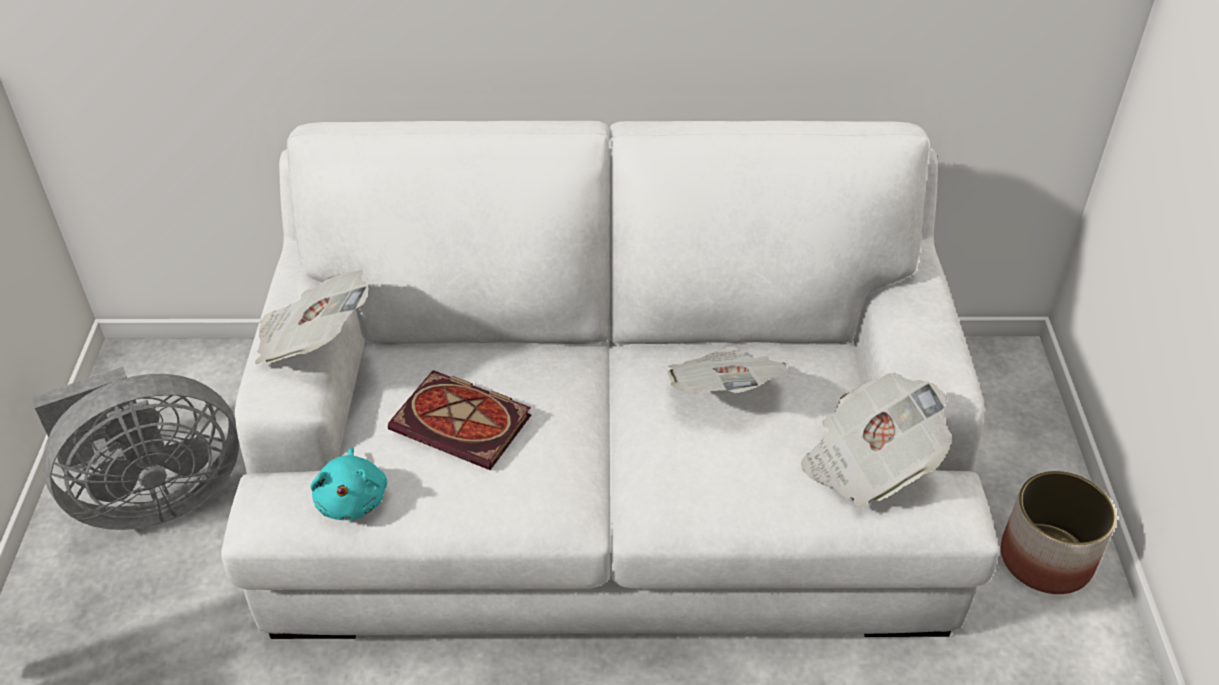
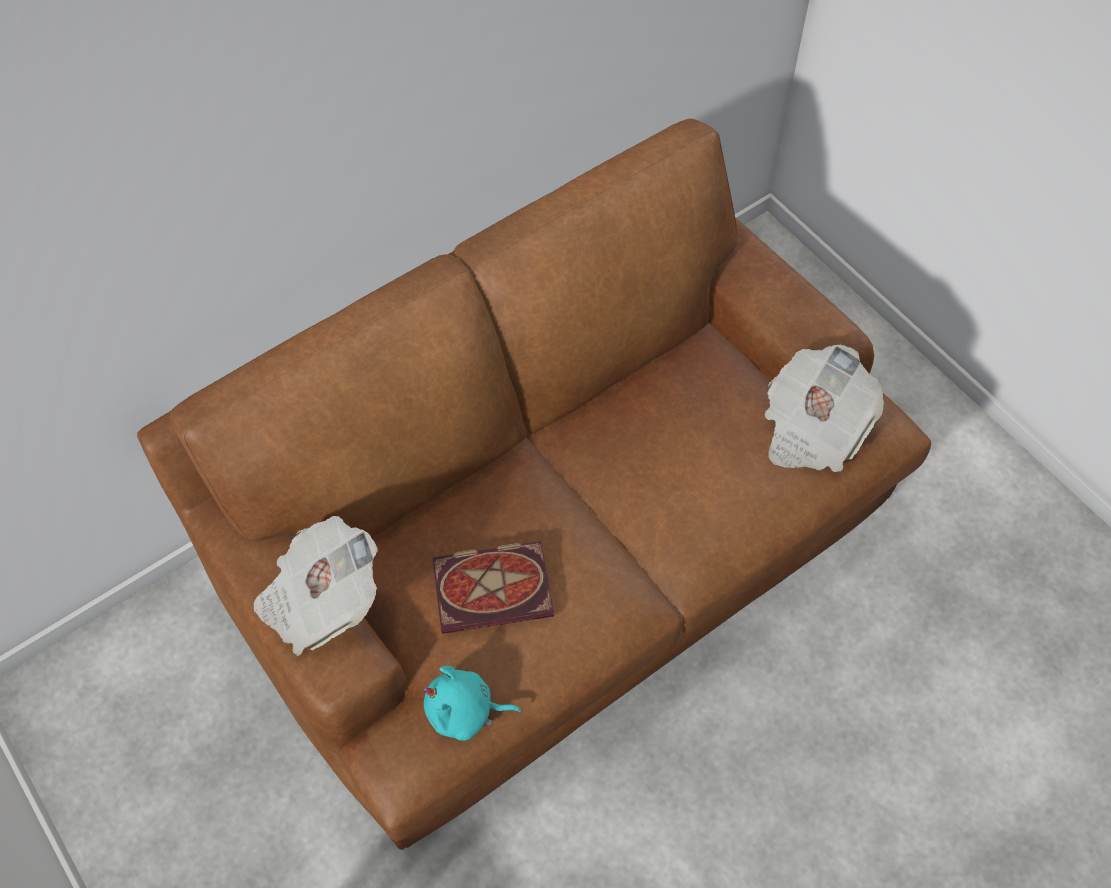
camera: 35 degrees left, 15 degrees up
(154, 497) = (188, 801): grey fan -> none
(352, 499) = (465, 712): turquoise plush toy -> turquoise plush toy turned 135 degrees clockwise
(609, 482) = (556, 537): white sofa -> brown sofa
(724, 393) = (663, 431): newspaper -> none
(1046, 558) = (898, 401): planter -> none

